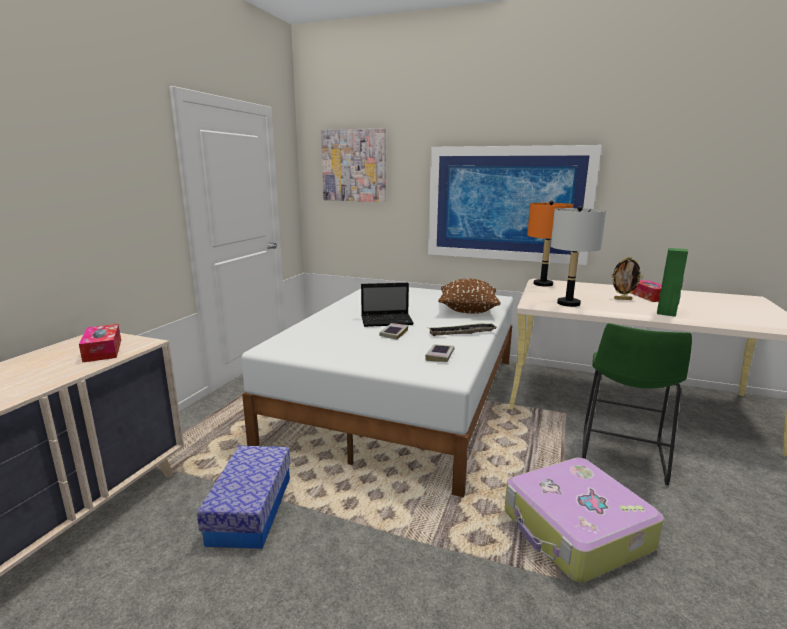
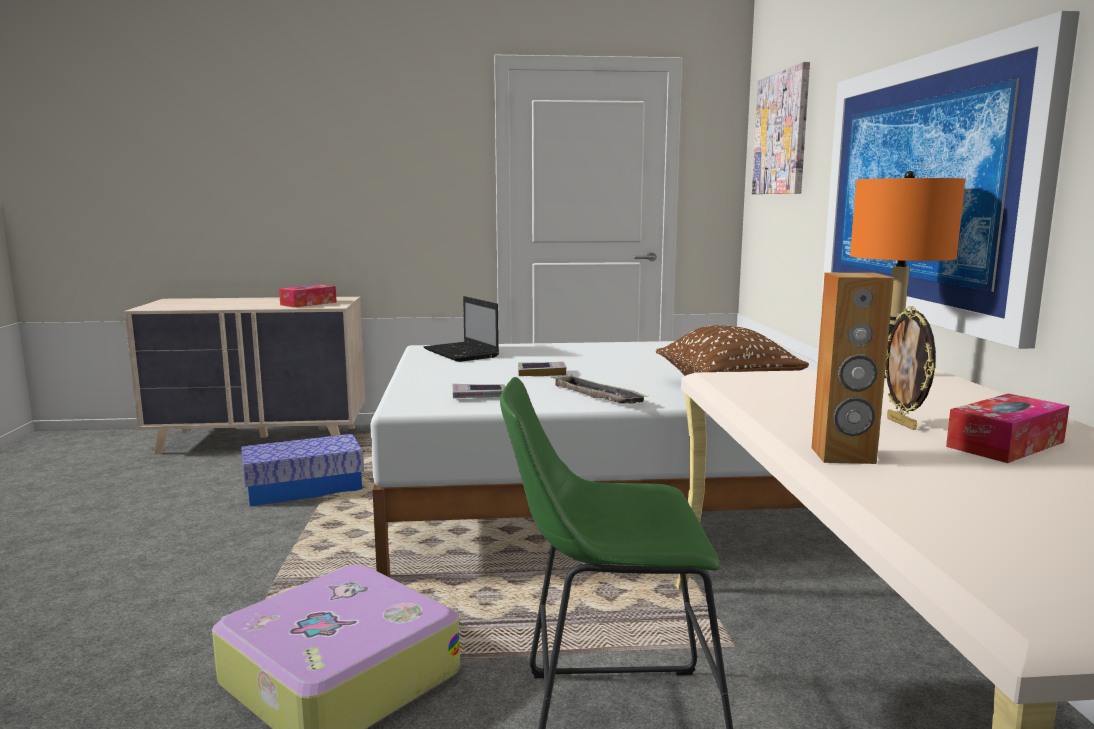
camera: 65 degrees right, 5 degrees down
(388, 321) = (592, 365): laptop -> laptop (462, 353)
(568, 303) = (754, 392): grey table lamp -> none
(666, 313) = (843, 456): green speaker -> brown speaker

